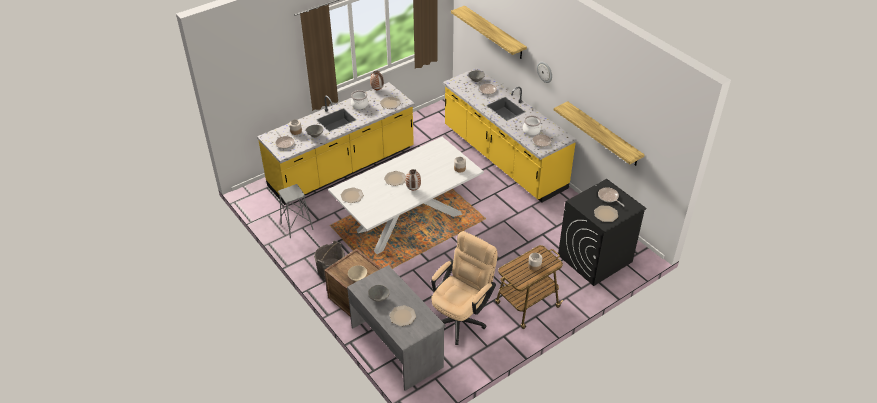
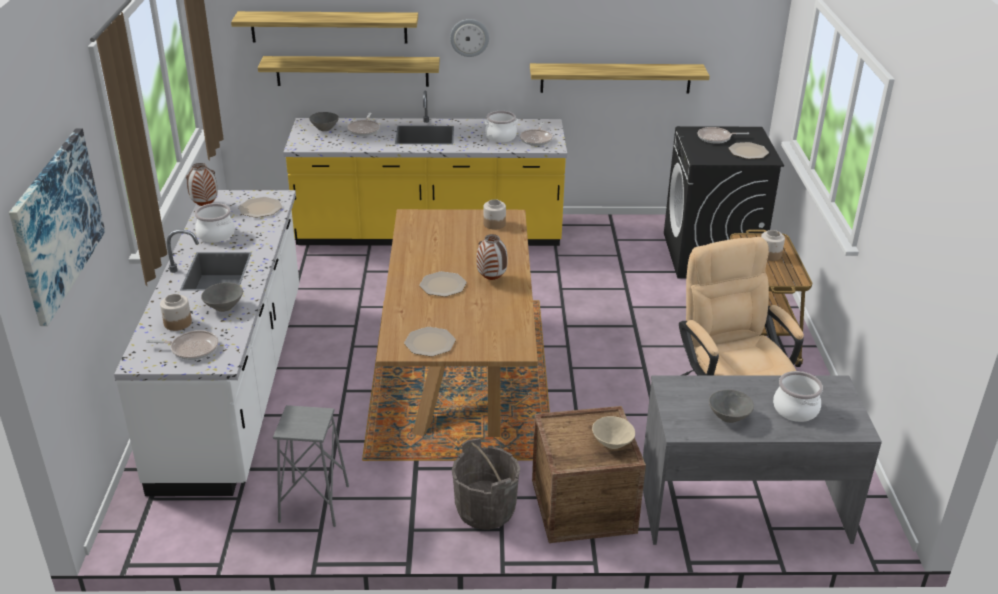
camera: 55 degrees left, 10 degrees down
(251, 75) = (57, 223): none -> picture
(342, 168) = (235, 383): yellow counter -> white counter
(402, 316) = (796, 409): plate -> cooking pot
(408, 222) = (461, 372): white dining table -> brown dining table
(500, 59) = (352, 71): none -> shelf

